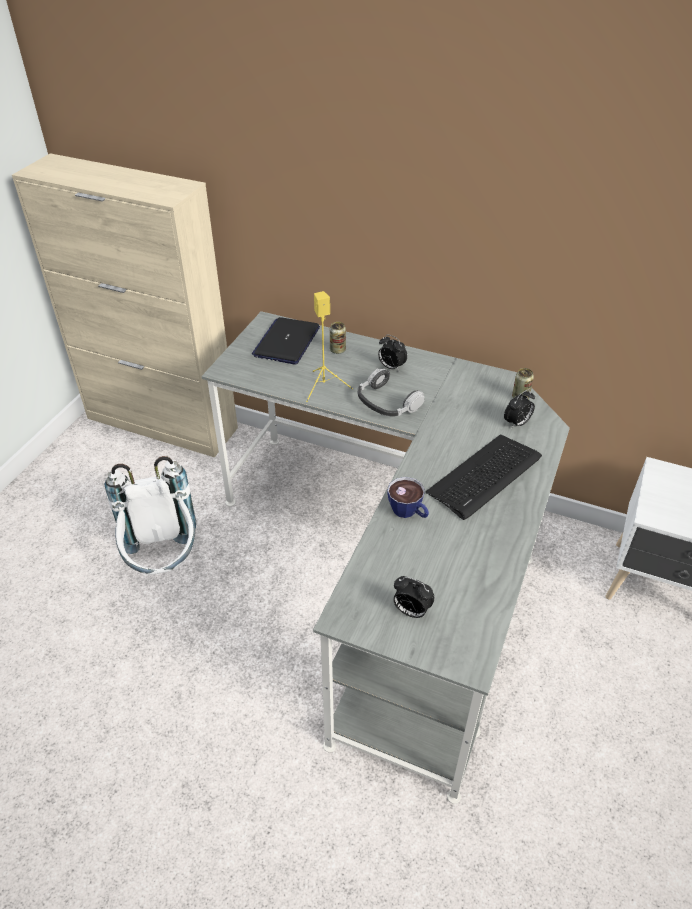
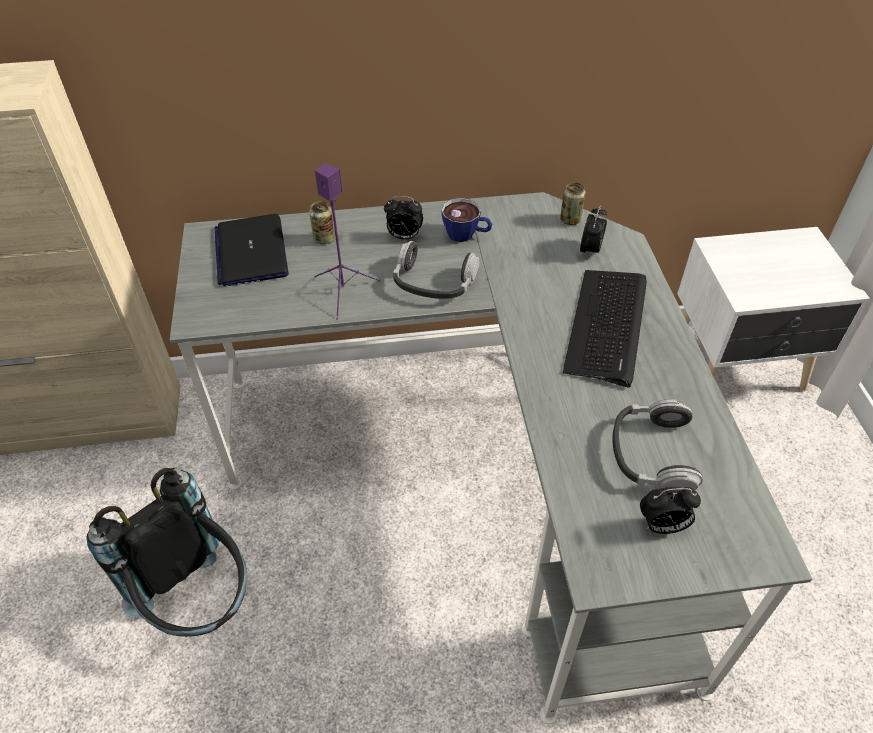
camera: 30 degrees left, 5 degrees up
(164, 563) = (200, 602): white backpack -> black backpack
(324, 386) = (344, 291): yellow speaker -> purple speaker
(409, 512) = (564, 406): cup -> cup (466, 235)
(443, 567) = (651, 453): none -> headphones

